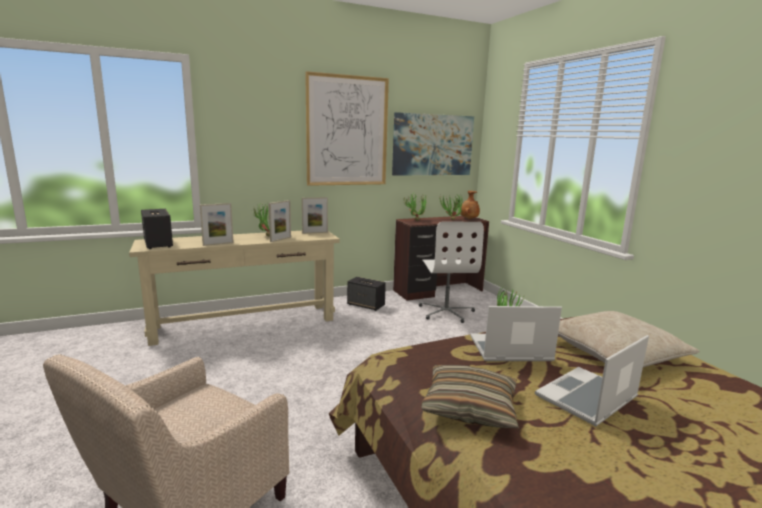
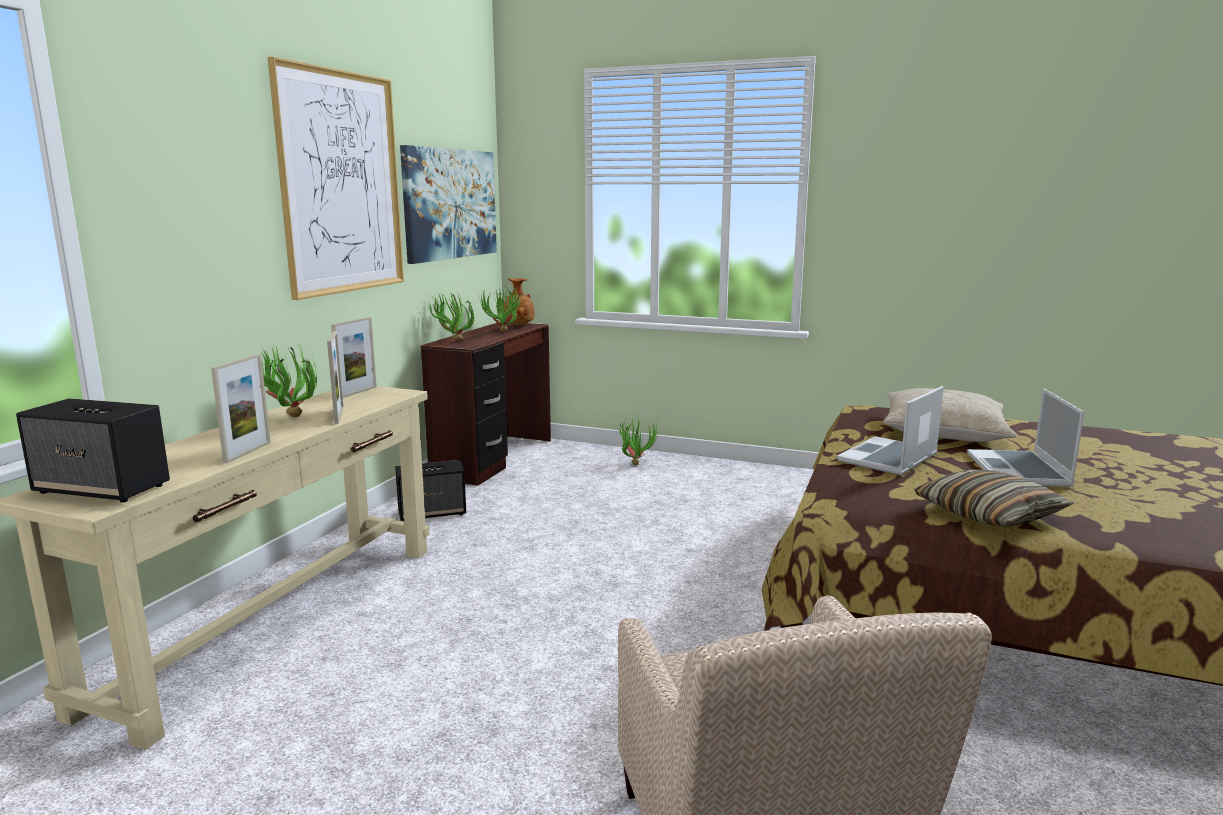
camera: 45 degrees left, 0 degrees up
(446, 312) = (559, 481): white office chair -> none

